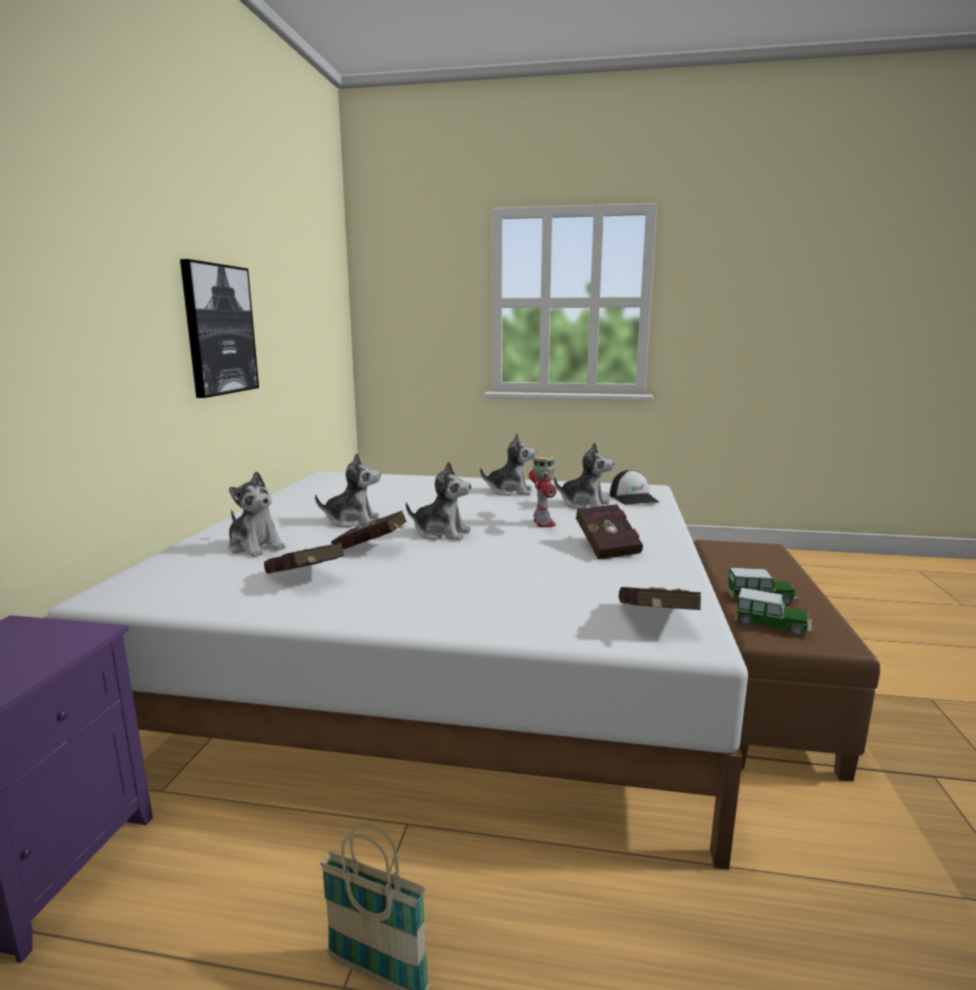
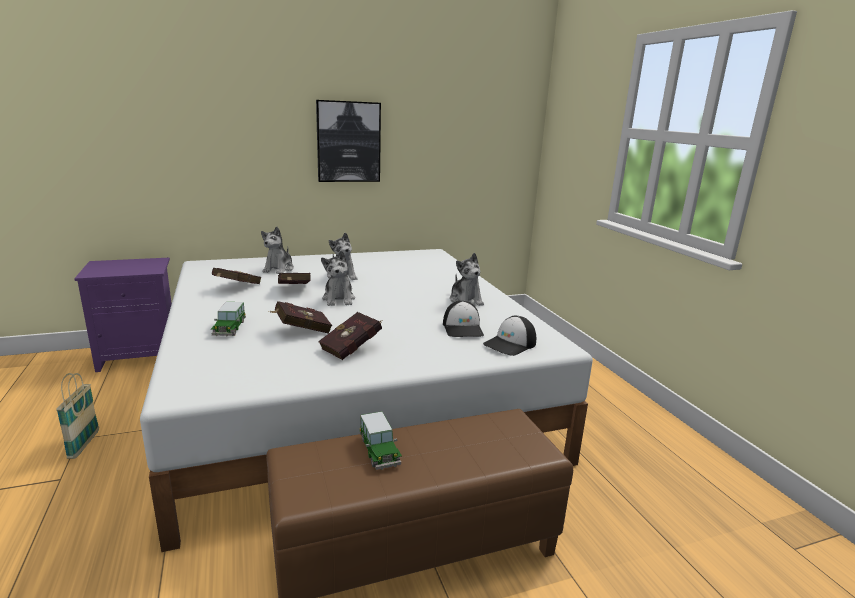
camera: 60 degrees right, 5 degrees up
(543, 523) = (391, 322): toy robot -> none
(584, 504) = (463, 328): plush toy -> cap
(655, 622) = (206, 379): red book -> red book (301, 330)
(772, 625) = (318, 459): toy car -> toy car (229, 328)

